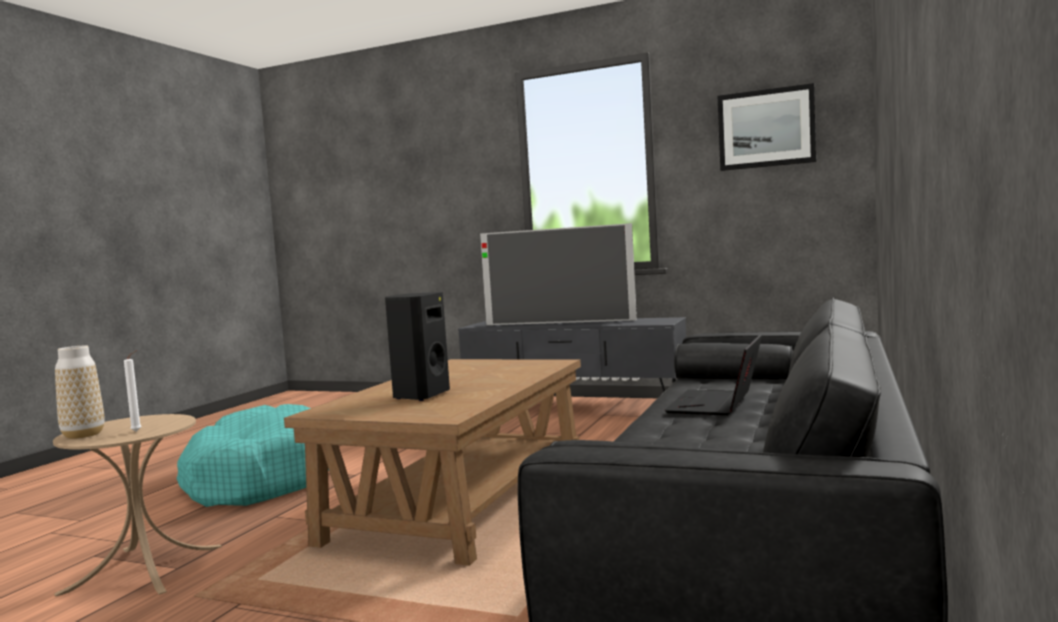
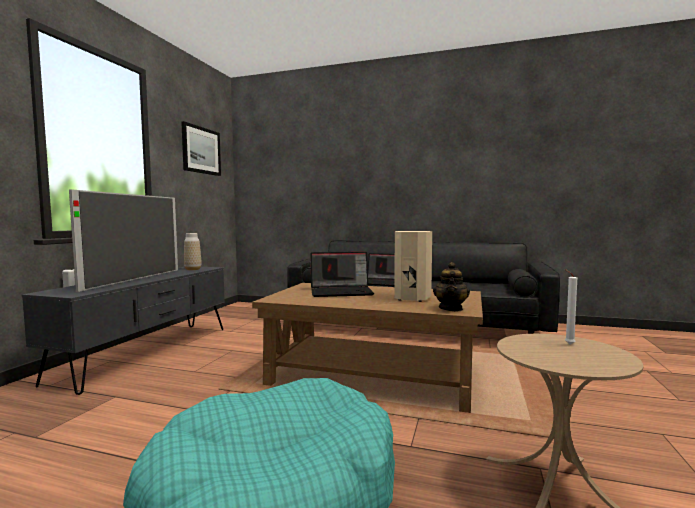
camera: 95 degrees left, 0 degrees up
(83, 435) = (606, 362): vase -> vase (193, 269)
(339, 408) = (451, 309): none -> teapot
(419, 395) = (411, 298): black speaker -> beige speaker
(490, 374) = (342, 292): none -> laptop

